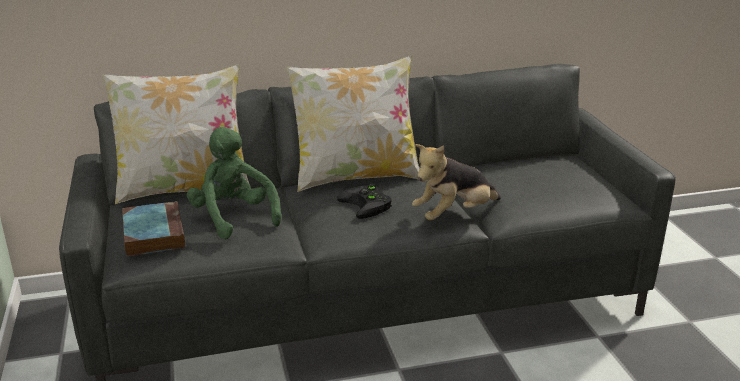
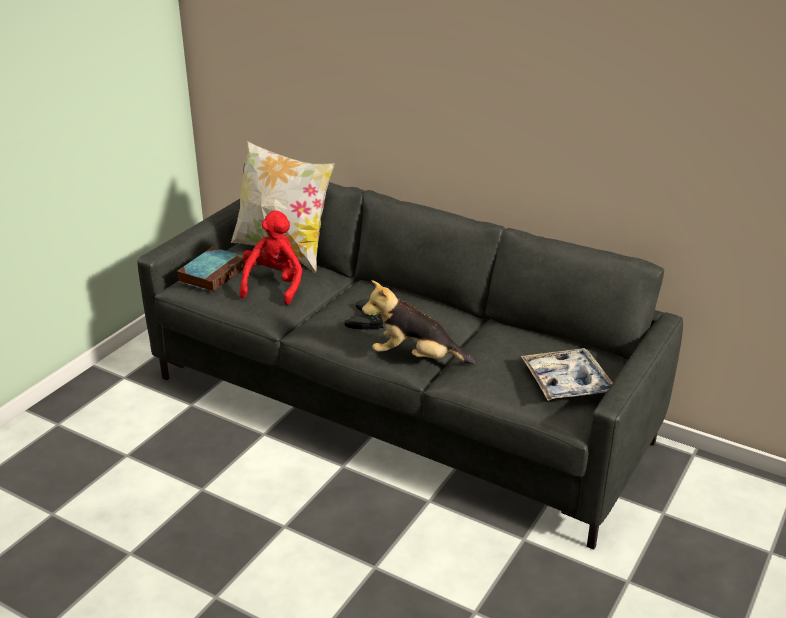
camera: 45 degrees right, 5 degrees up
(233, 217) = (274, 285): green plush toy -> red plush toy
(356, 177) = (406, 294): pillow -> none
(579, 180) = (567, 382): none -> tray

